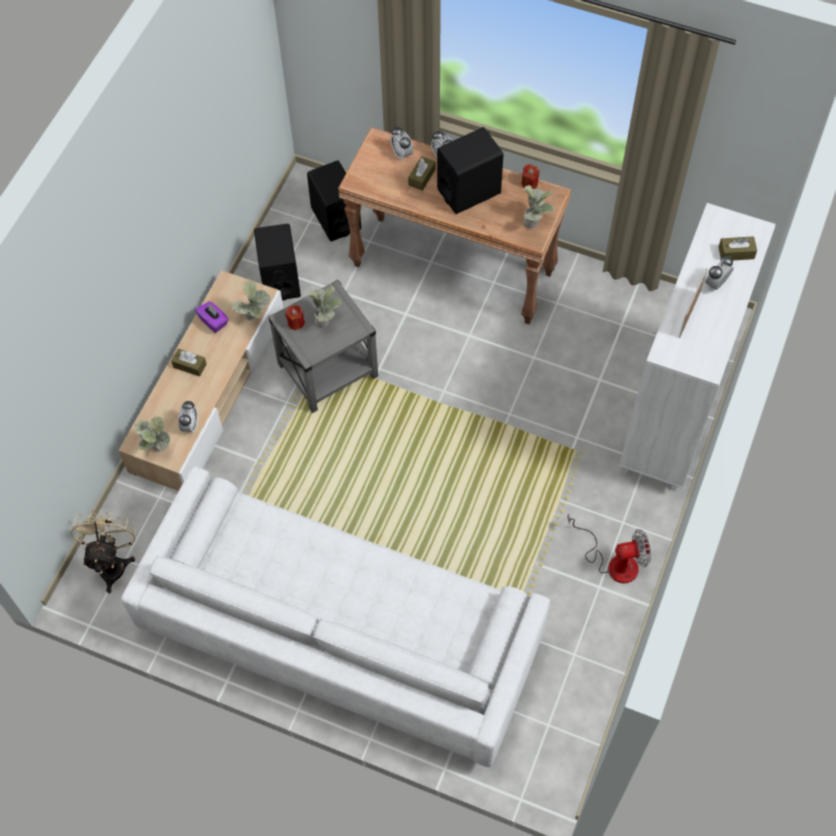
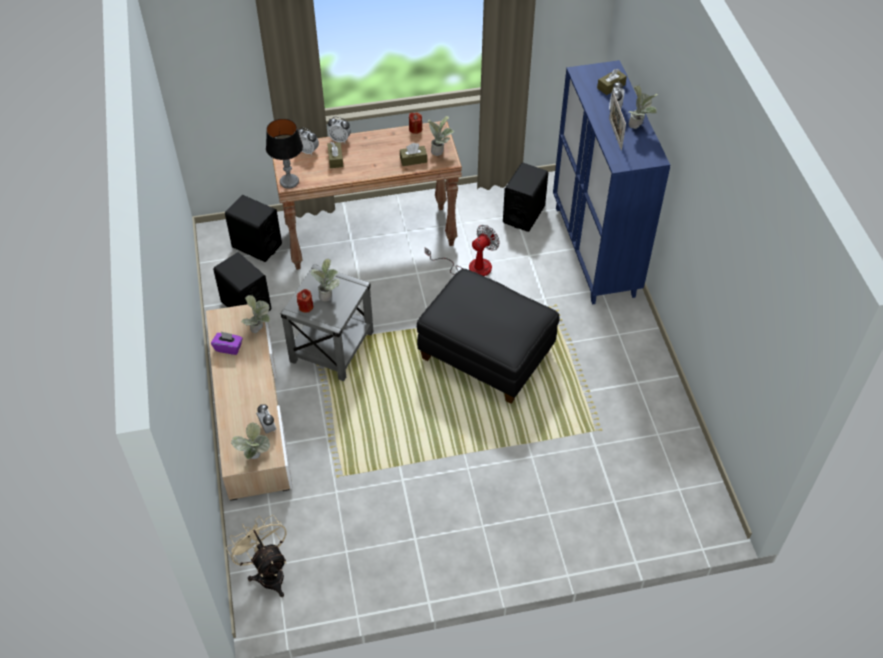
camera: 35 degrees left, 10 degrees down
(189, 365) = (233, 387): brown tissue box -> brown tissue box (413, 160)
(342, 633) = (487, 516): white sofa -> none
(357, 180) = (289, 182): none -> table lamp
(469, 191) = (377, 152): black speaker -> black speaker (523, 214)
(469, 466) = (487, 355): none -> black ottoman
(613, 562) = (633, 361): fan -> fan (471, 267)
(674, 414) = (595, 251): white cabinet -> blue cabinet
(725, 318) = (638, 125): none -> potted plant

